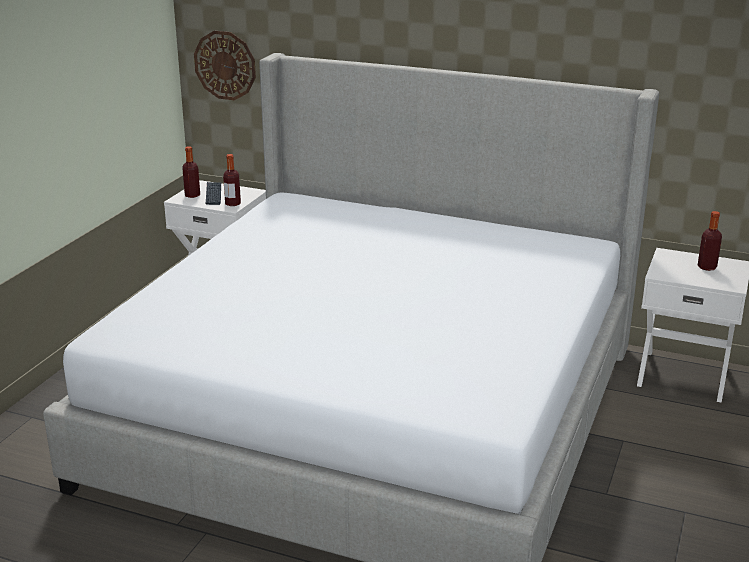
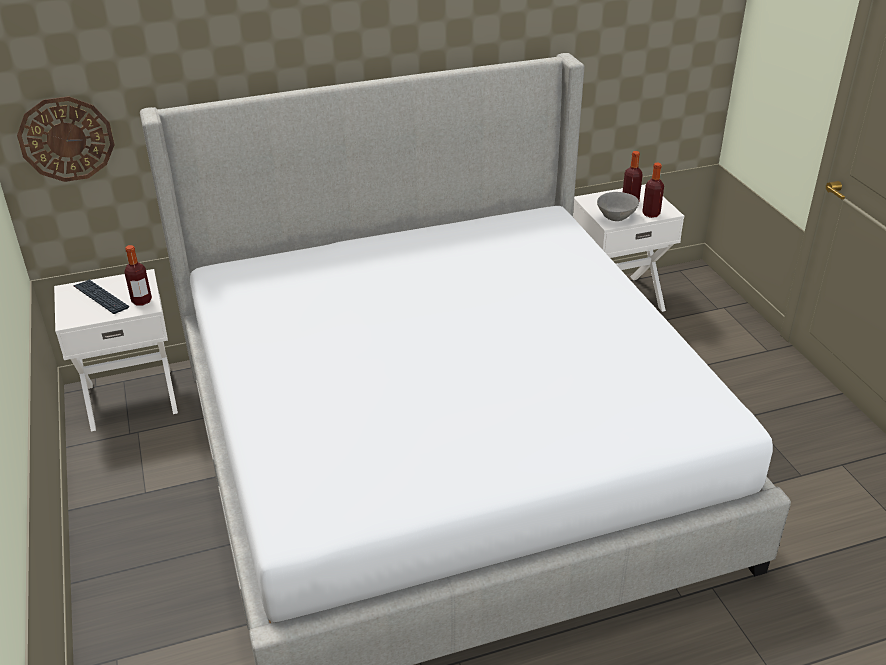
camera: 40 degrees left, 10 degrees up
(192, 195) = (78, 308): bottle -> bottle (651, 214)
(673, 272) = (615, 216): none -> grey bowl

